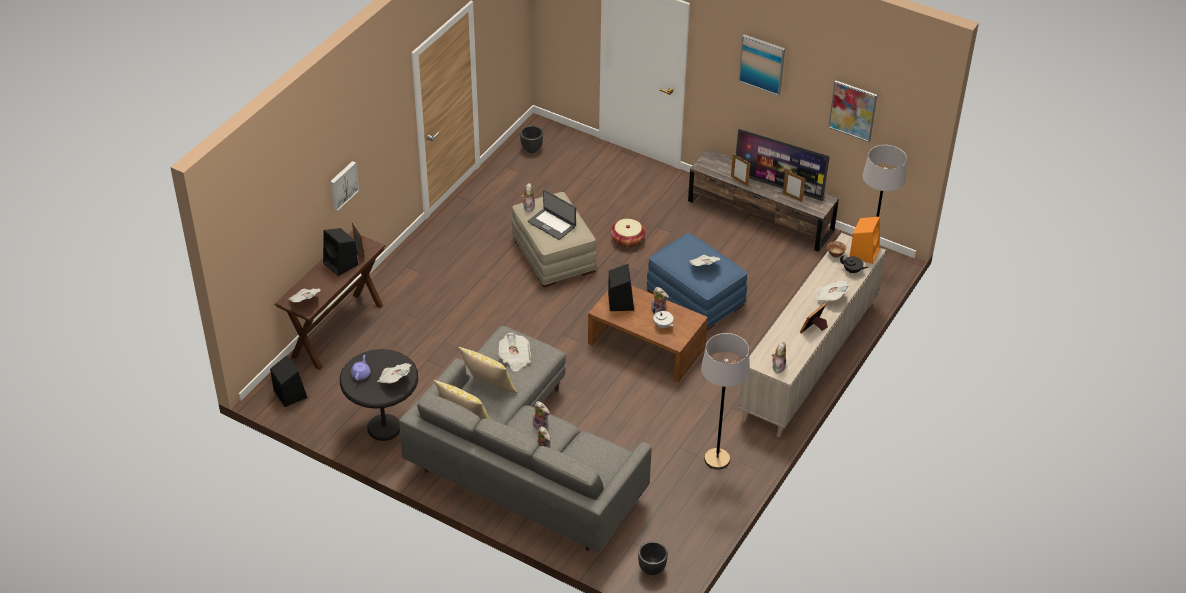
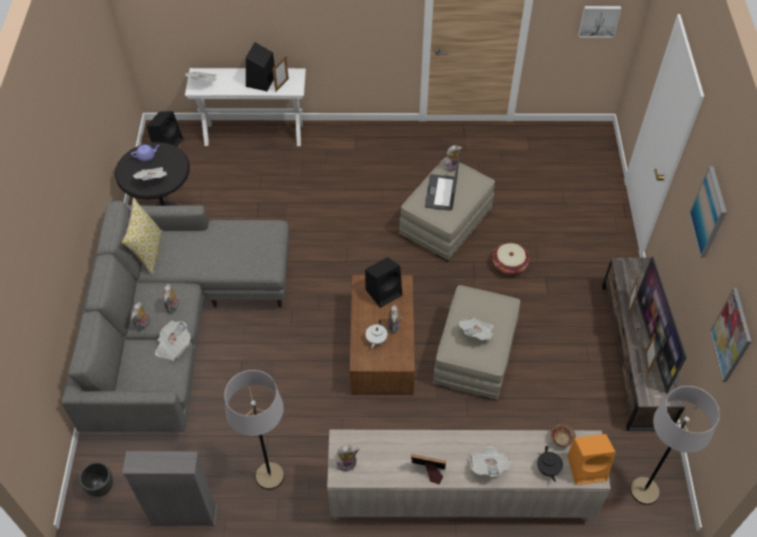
camera: 60 degrees right, 10 degrees up
(338, 330) = (254, 134): brown console table -> white console table
(342, 185) = (298, 21): picture -> picture (598, 20)
(489, 387) = (198, 248): pillow -> none
(515, 359) = (245, 249): newspaper -> newspaper (173, 346)
(531, 149) = (565, 143): black planter -> none
(695, 297) = (474, 354): blue ottoman -> beige ottoman
(715, 524) = (184, 516): none -> grey bookcase

